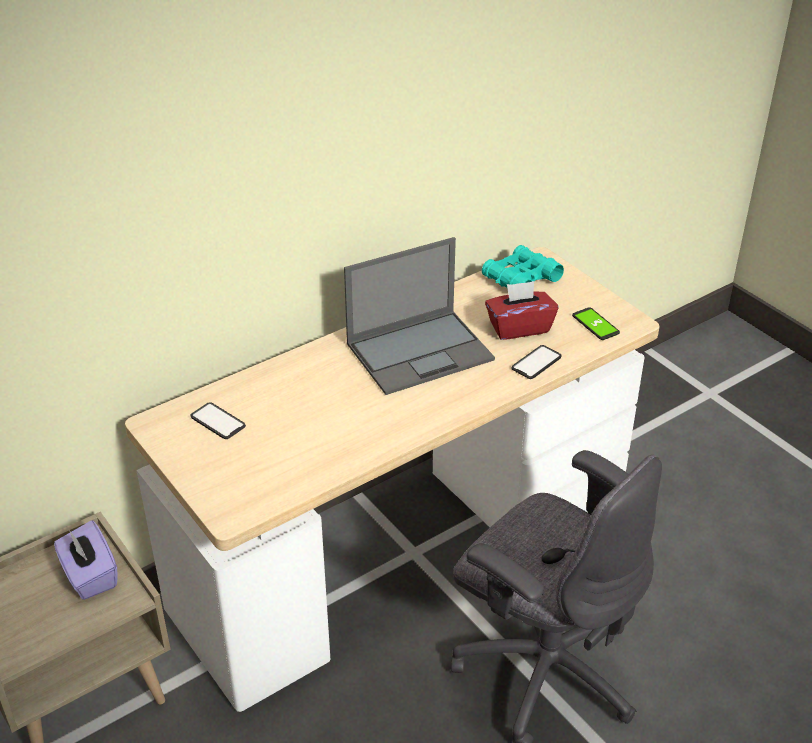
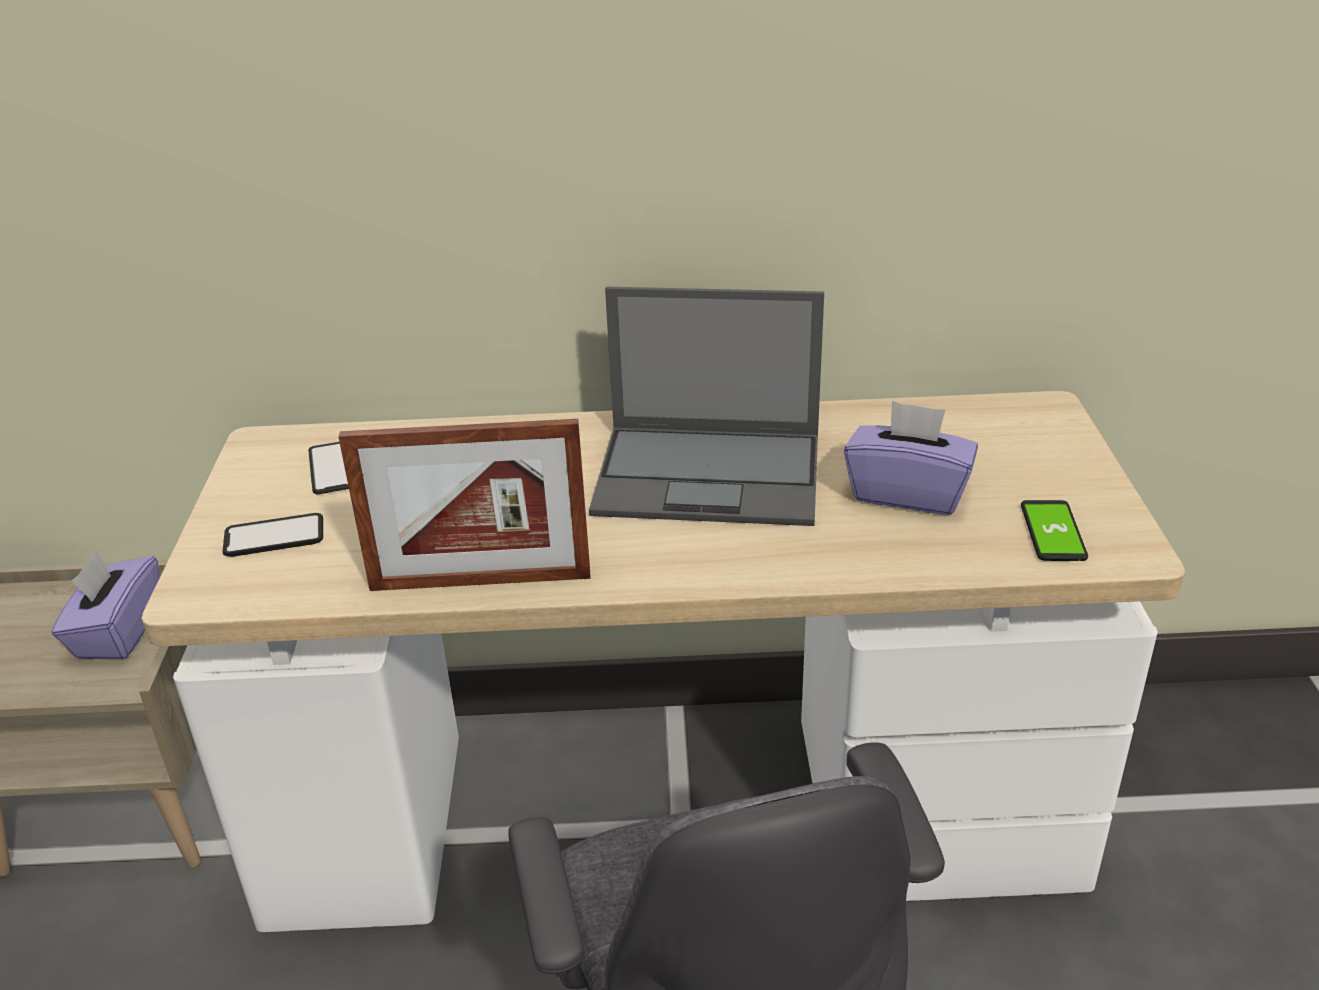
camera: 35 degrees right, 5 degrees down
(370, 448) = (480, 581): none -> picture frame
(519, 327) = (908, 493): red tissue box -> purple tissue box
(521, 279) = (984, 426): turquoise binoculars -> none
(536, 363) = (882, 555): phone -> phone (274, 536)

